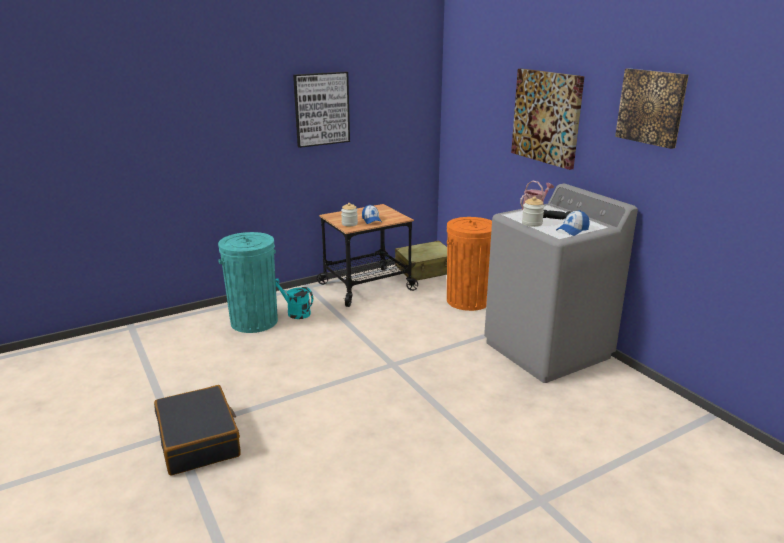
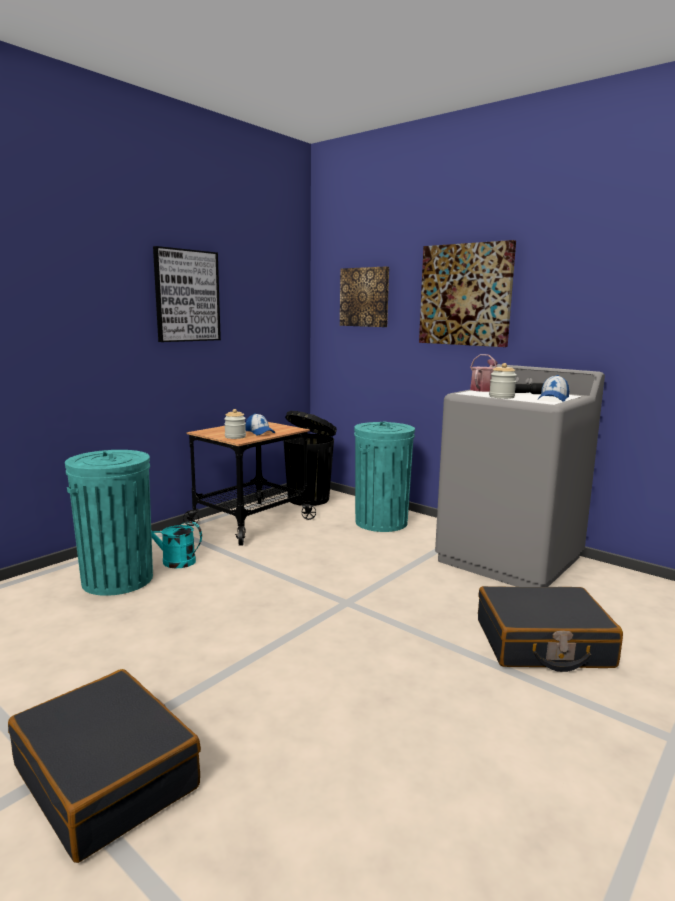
camera: 20 degrees left, 10 degrees down
(425, 270) = (309, 498): beige suitcase -> black trash can
(468, 300) = (381, 522): orange trash can -> turquoise trash can
(509, 420) = (542, 644): none -> black suitcase
(651, 107) = (612, 259): picture -> picture (365, 297)

